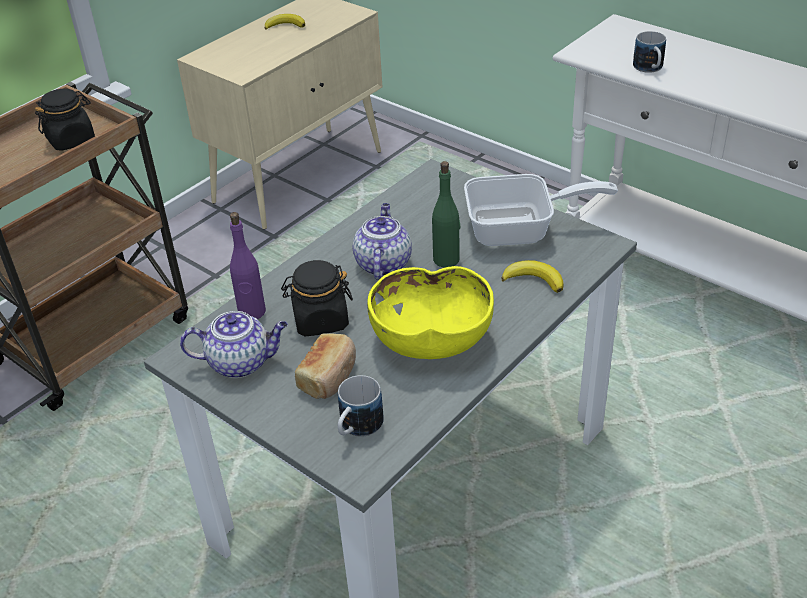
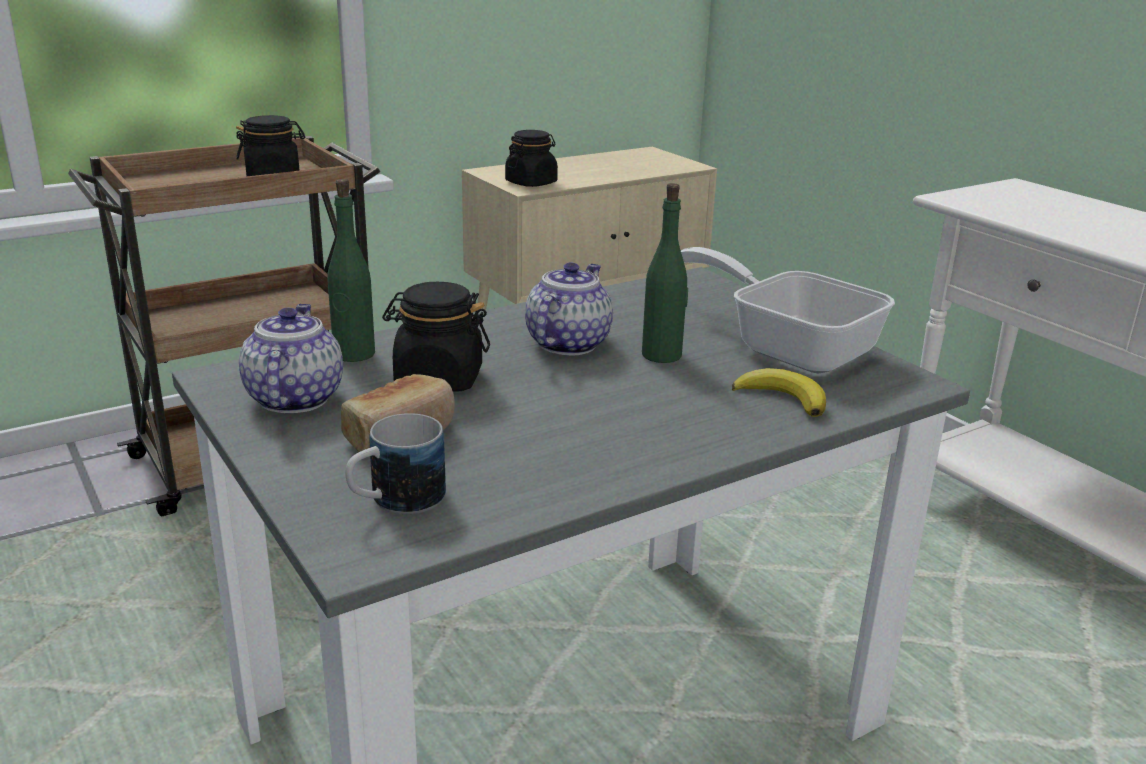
camera: 15 degrees right, 15 degrees down
(241, 362) = (294, 398): teapot -> teapot turned 105 degrees counterclockwise
(243, 65) = (531, 183): none -> black jar
(252, 312) = (354, 354): purple bottle -> green bottle
(285, 25) = (601, 163): banana -> none
(431, 341) = (582, 431): yellow bowl -> none
(520, 230) = (790, 347): frying pan -> frying pan turned 150 degrees counterclockwise
(650, 69) = (1050, 222): mug -> none

